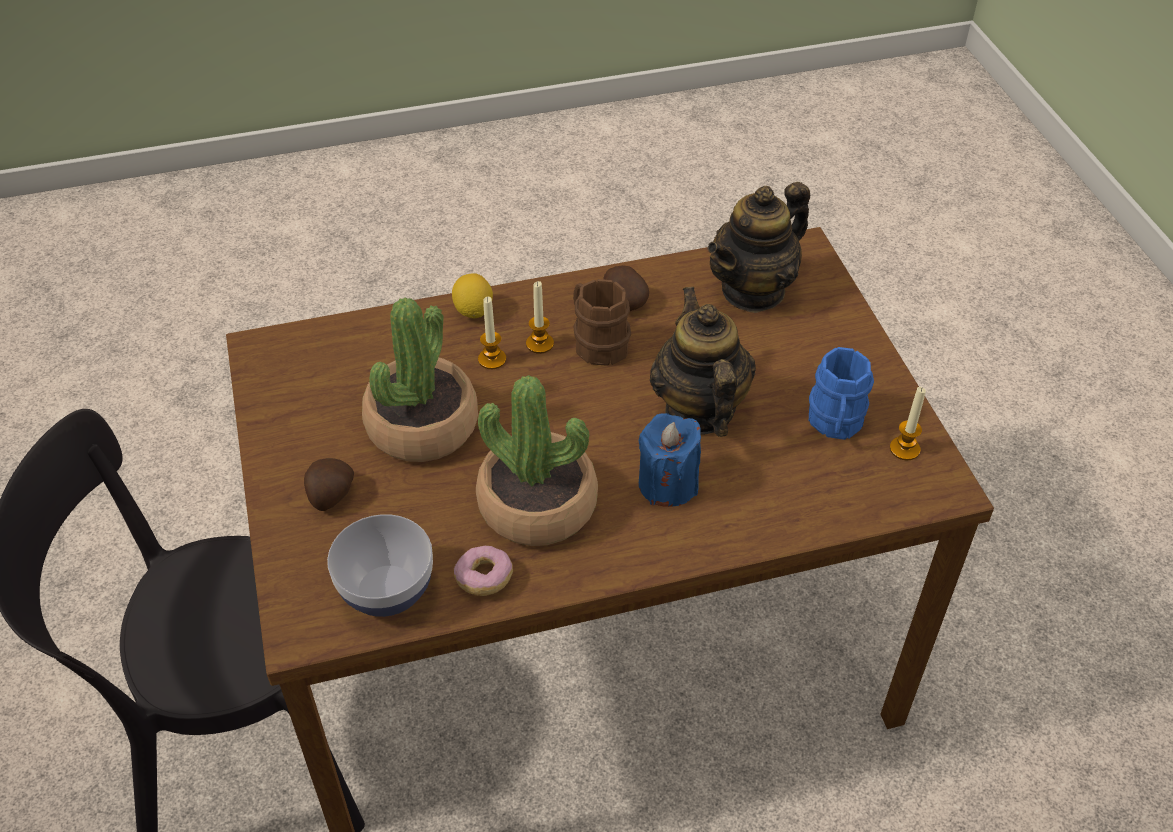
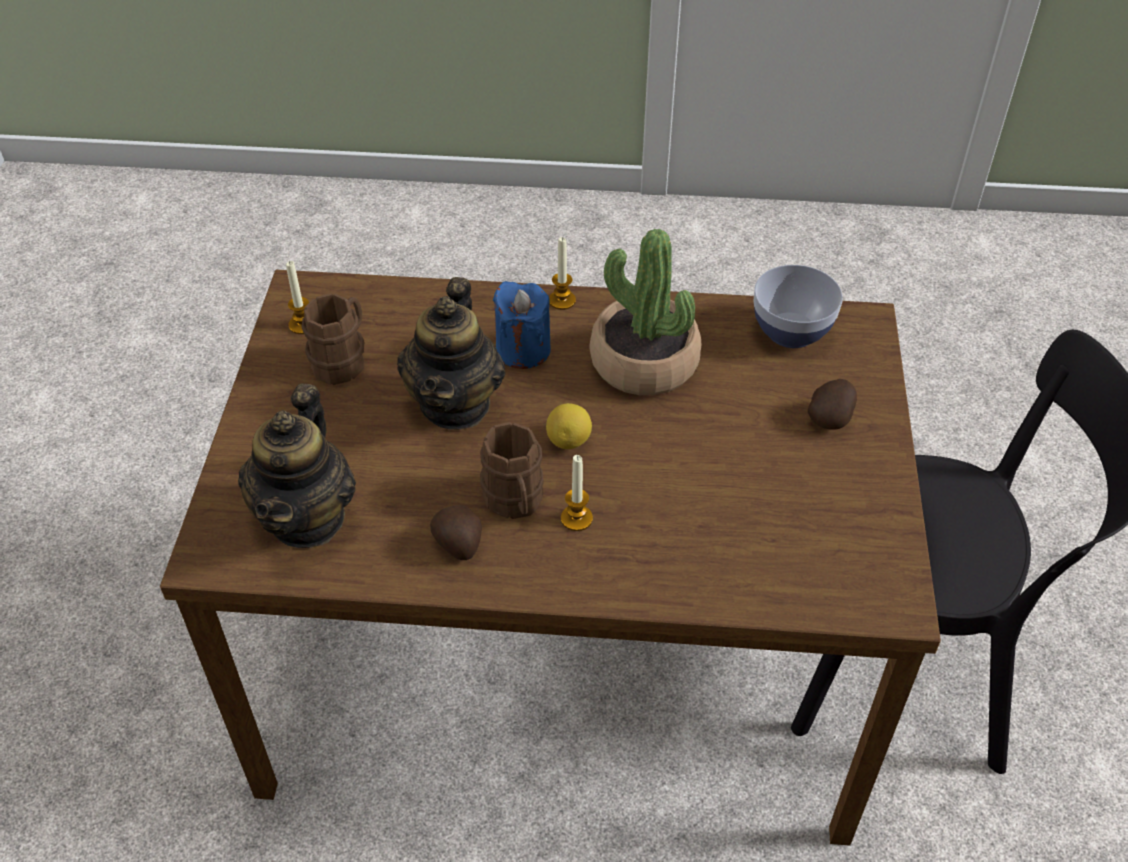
camera: 160 degrees left, 0 degrees up
(422, 425) = (729, 461): potted plant -> none
(473, 311) = (635, 583): lemon -> lemon (569, 441)
(484, 578) = (709, 320): donut -> none
(492, 359) = (635, 514): candle -> candle (562, 300)
(753, 290) = (307, 518): teapot -> teapot turned 120 degrees clockwise
(835, 424) = (343, 359): blue mug -> brown mug

